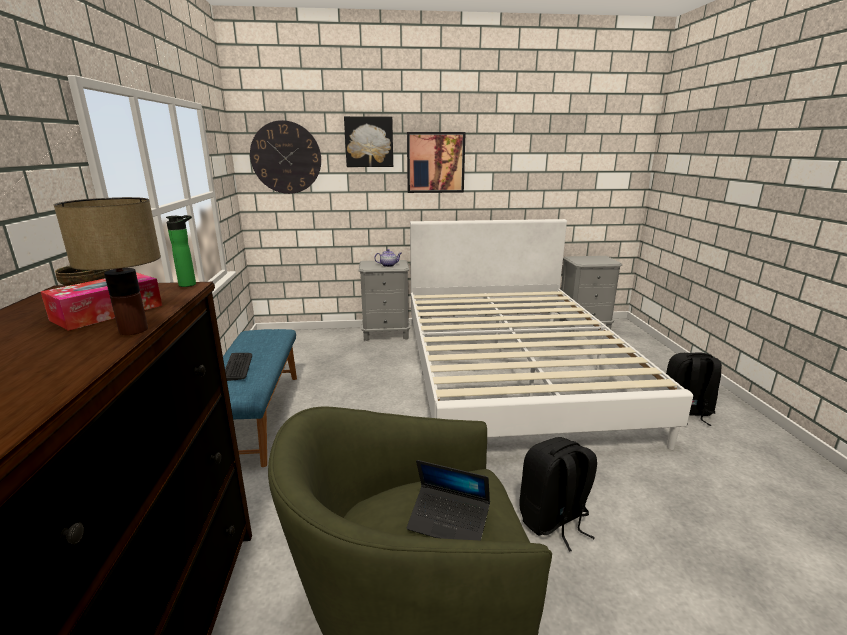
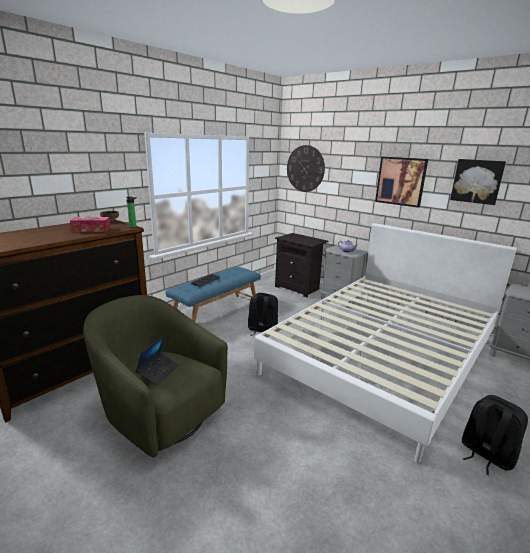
camera: 45 degrees right, 0 degrees up
(132, 330) = (79, 236): table lamp -> none
(318, 338) = (298, 288): none -> black nightstand
(369, 142) = (355, 162): picture -> picture (477, 181)
(448, 522) = (158, 371): laptop -> laptop turned 135 degrees counterclockwise
(553, 521) = (263, 433): black backpack -> black backpack (262, 330)

